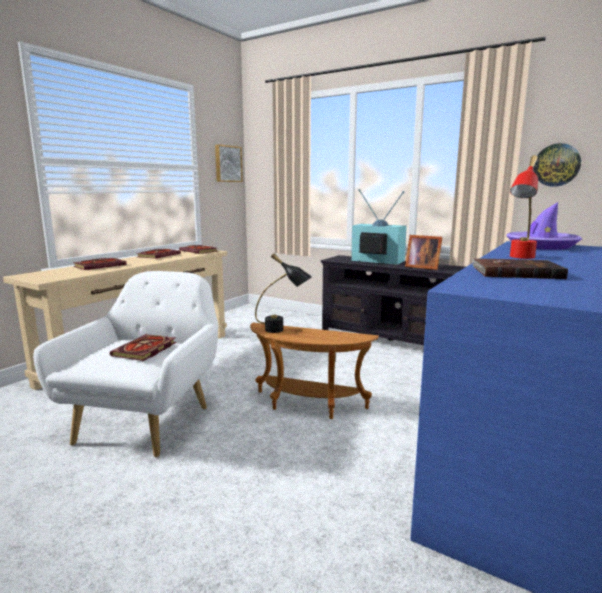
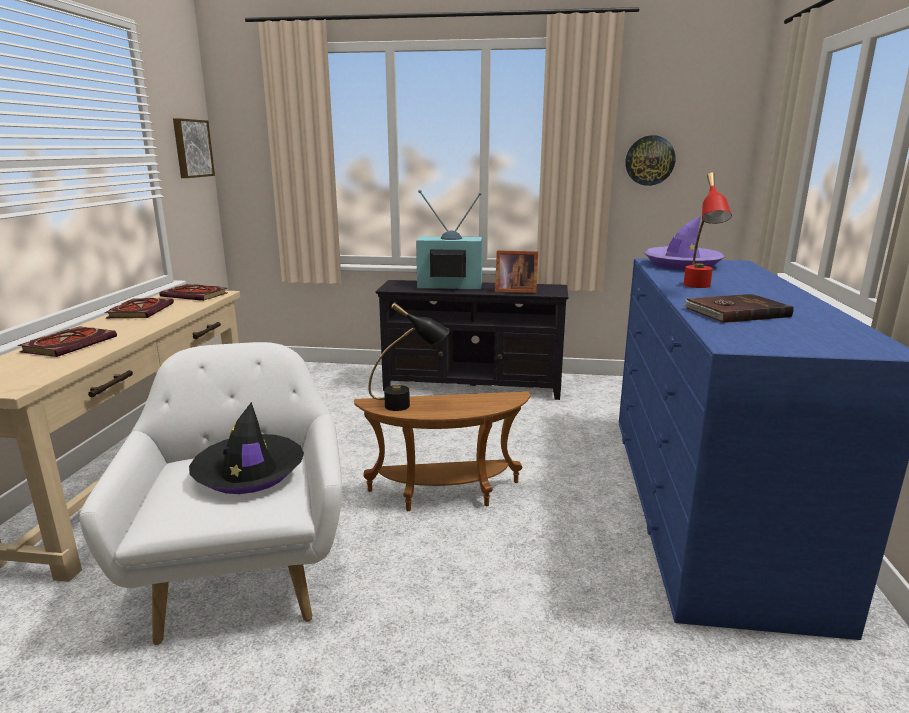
camera: 25 degrees left, 5 degrees up
(145, 350) = (249, 473): book -> black hat

